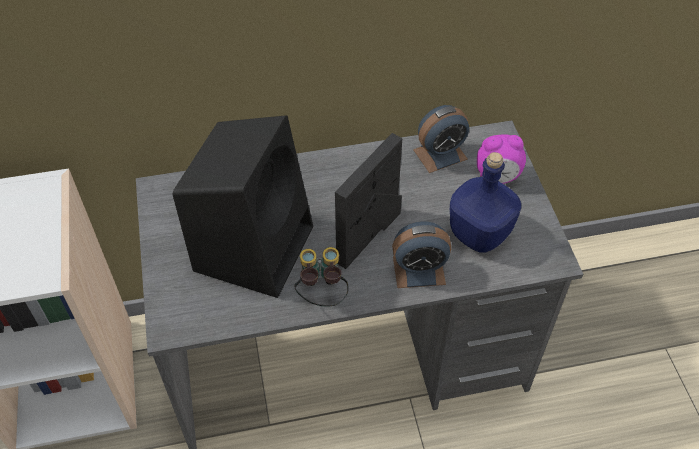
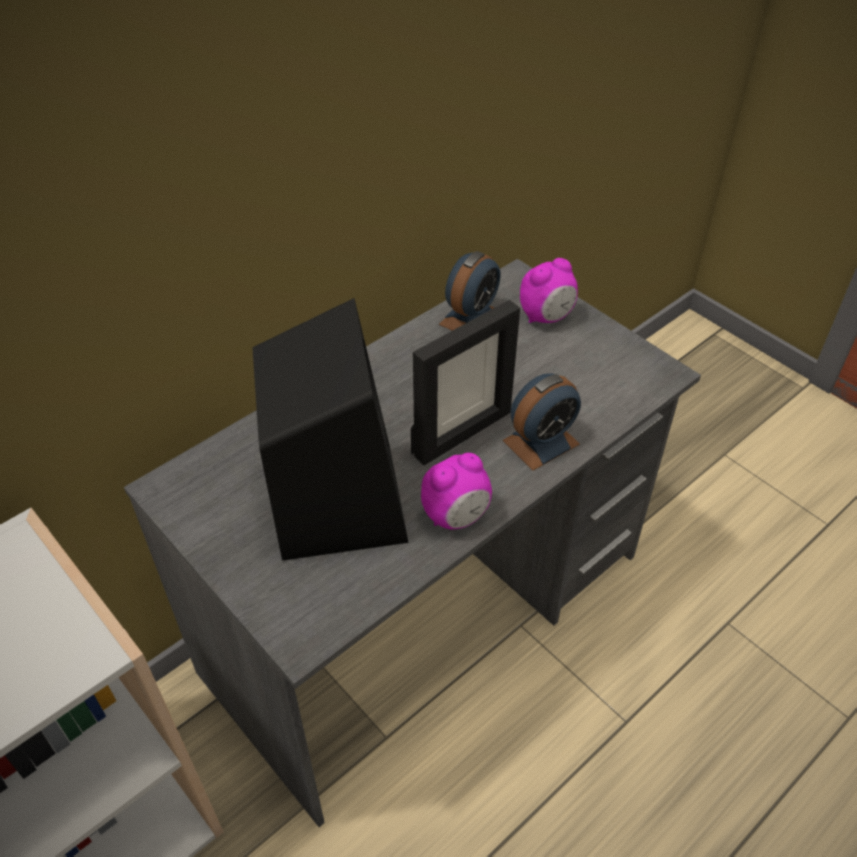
camera: 30 degrees left, 5 degrees down
(321, 295) = (456, 516): binoculars -> alarm clock
(369, 237) = (461, 432): picture frame -> picture frame turned 135 degrees counterclockwise
(480, 234) = (574, 380): blue bottle -> none

